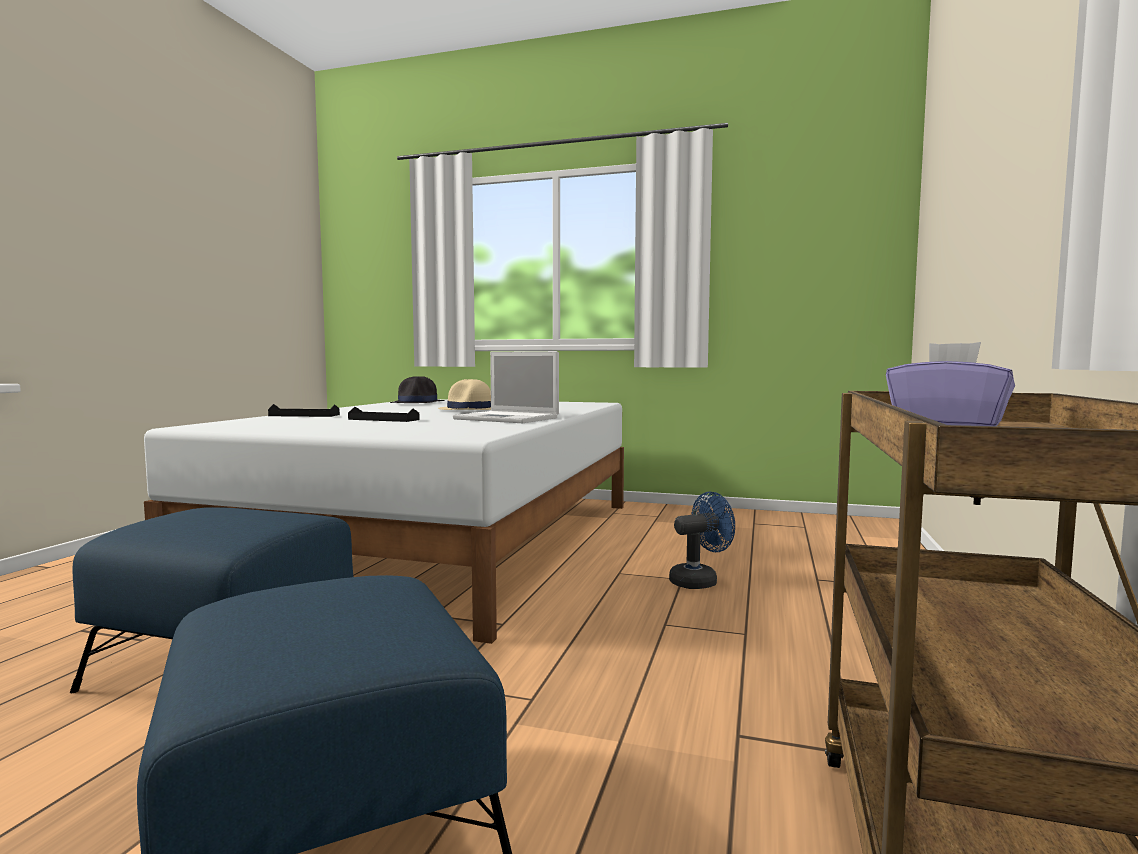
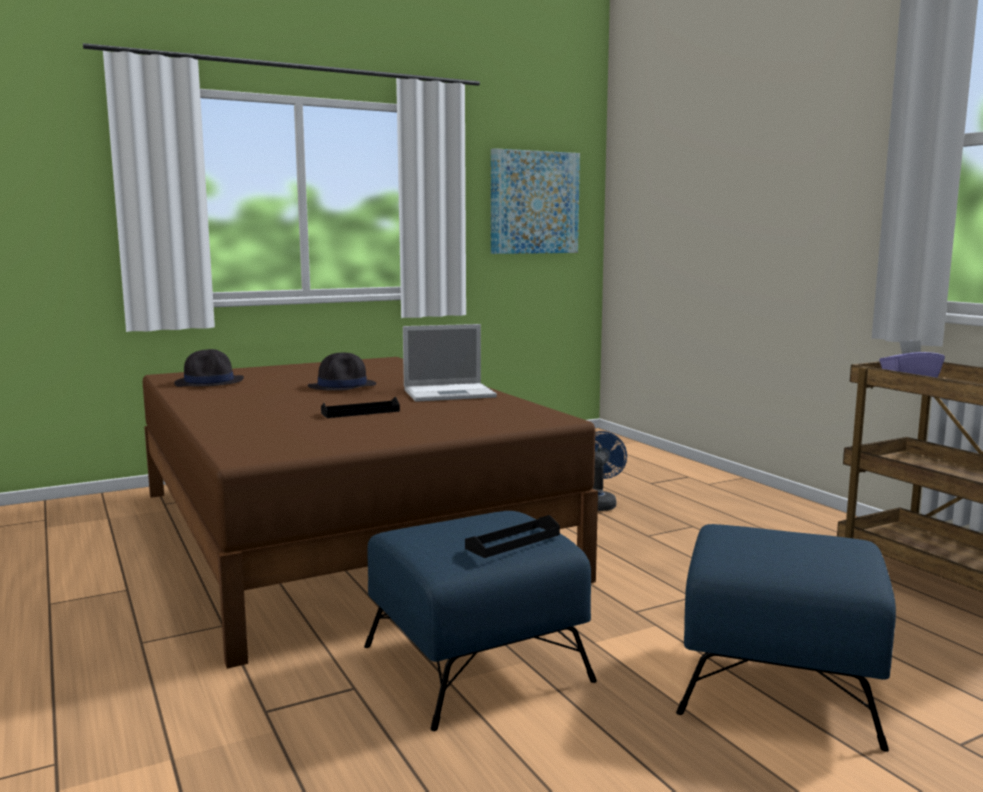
camera: 45 degrees left, 5 degrees up
(304, 415) = (237, 420): black tray -> black tray (513, 541)
(443, 542) = (342, 532): white bed -> brown bed
(470, 410) = (342, 386): beige hat -> black hat
(808, 246) = (534, 202): none -> picture

